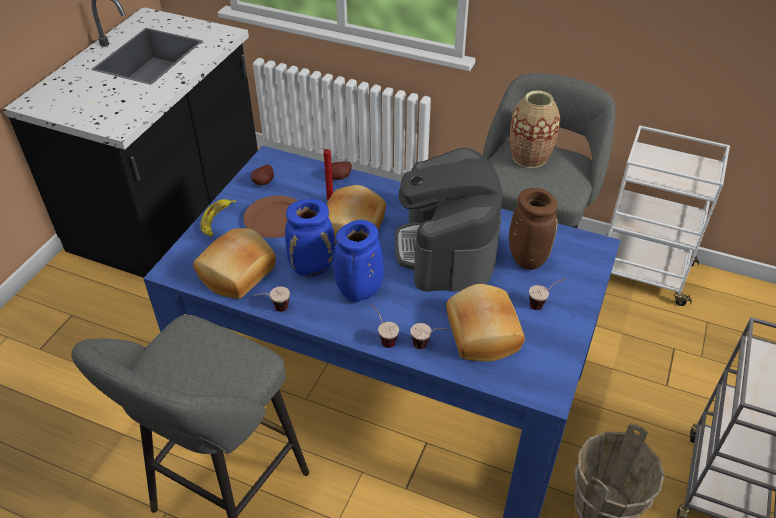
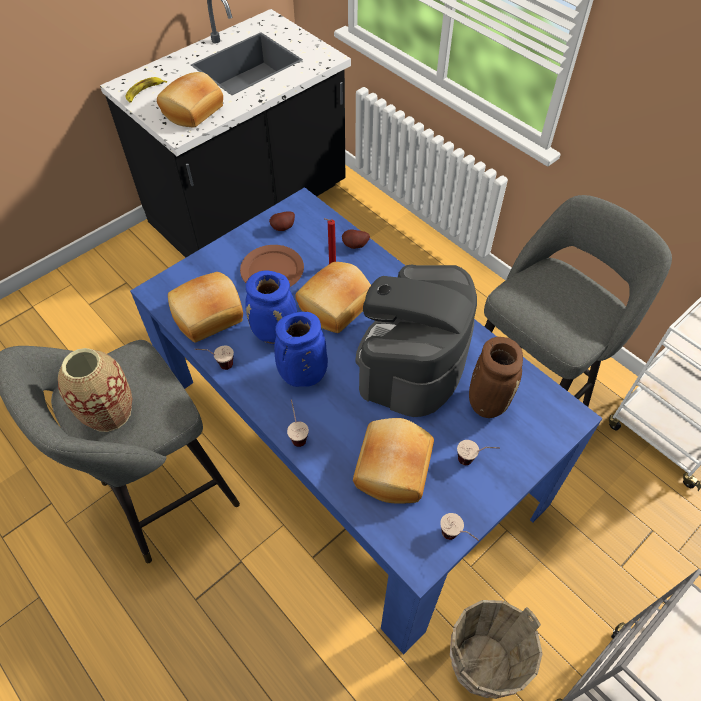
camera: 25 degrees right, 10 degrees up
(121, 106) = (193, 111): none -> bread
(217, 220) = (221, 253): banana -> banana (144, 92)
(428, 346) = (333, 460): cup -> cup (456, 539)
(529, 157) = (557, 287): vase -> vase (109, 412)

